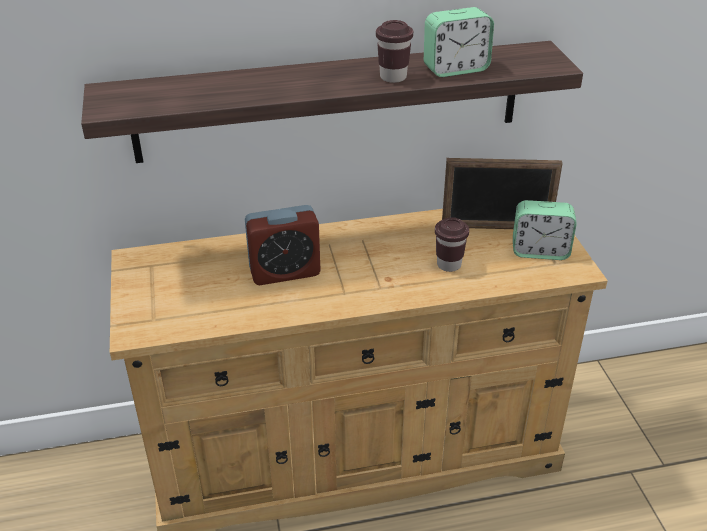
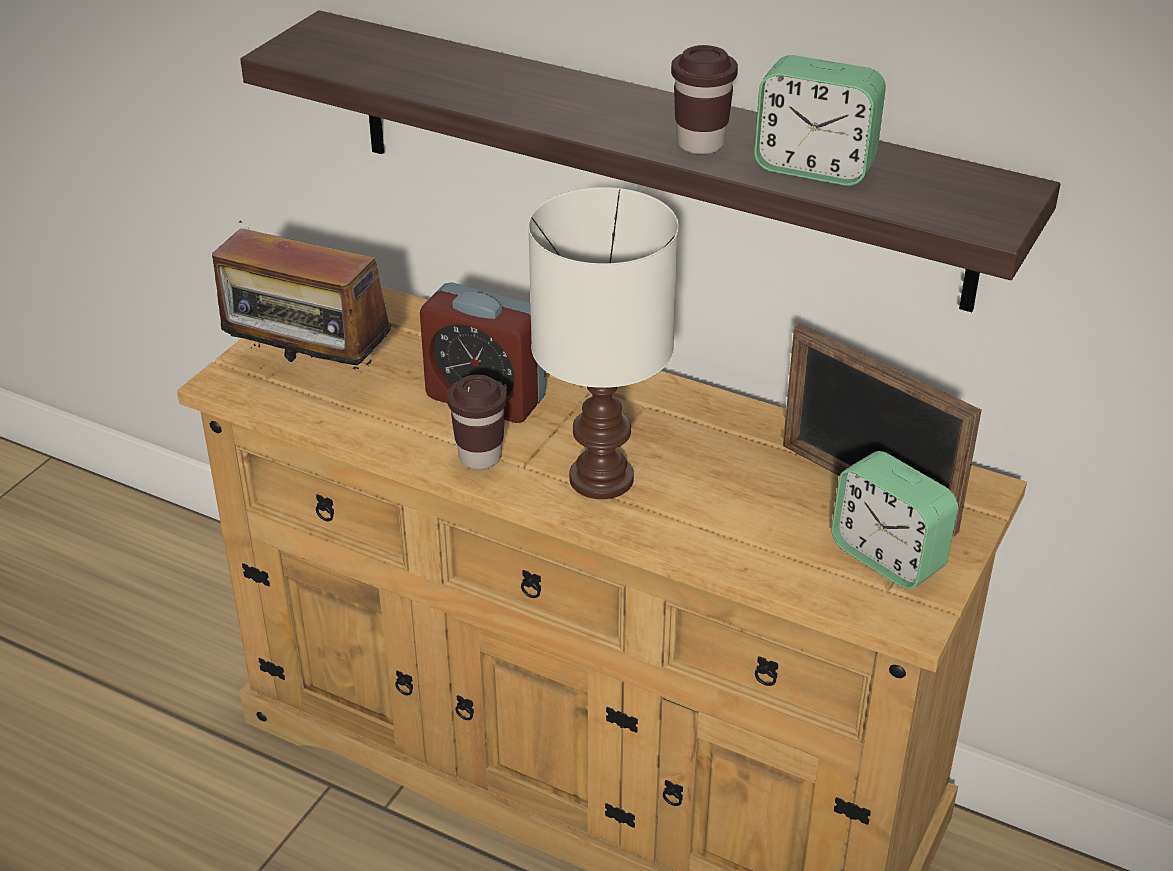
camera: 40 degrees right, 0 degrees up
(176, 306) = (309, 374): none -> radio
(385, 280) = (599, 477): none -> white table lamp
(449, 265) = (717, 503): brown cup -> brown cup (480, 457)

